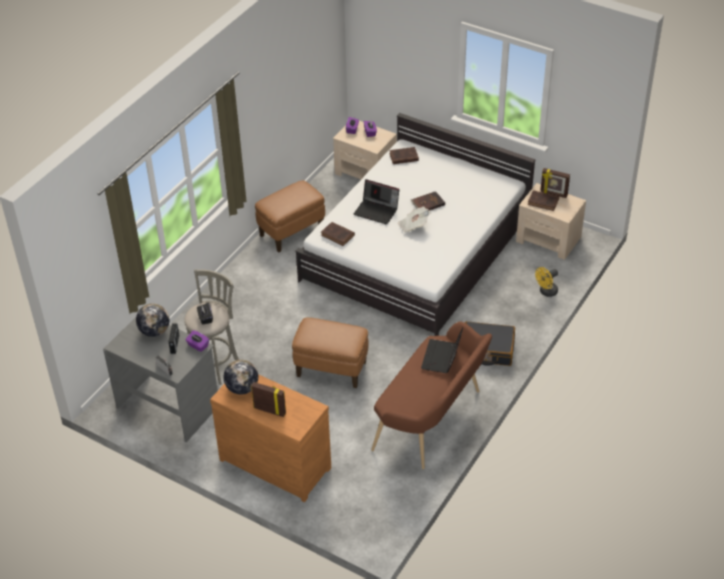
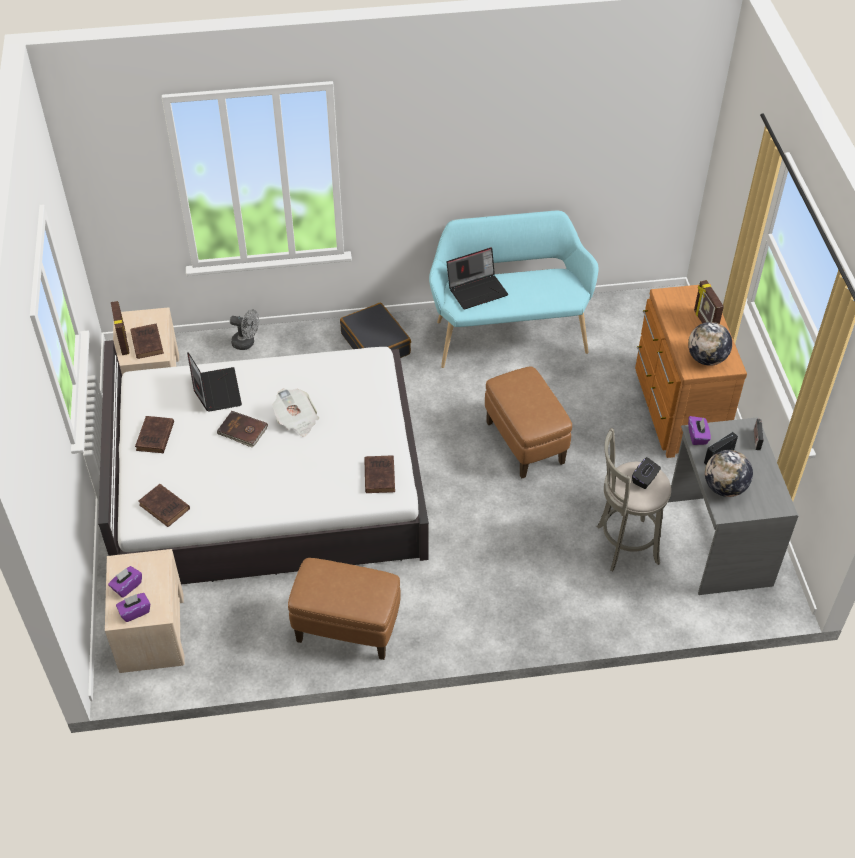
camera: 130 degrees left, 5 degrees up
(377, 211) = (300, 467): laptop -> laptop (215, 390)
(432, 421) = (508, 333): brown bench -> turquoise bench
(457, 172) = (155, 437): none -> brown book
(546, 292) = (247, 343): yellow fan -> grey fan

